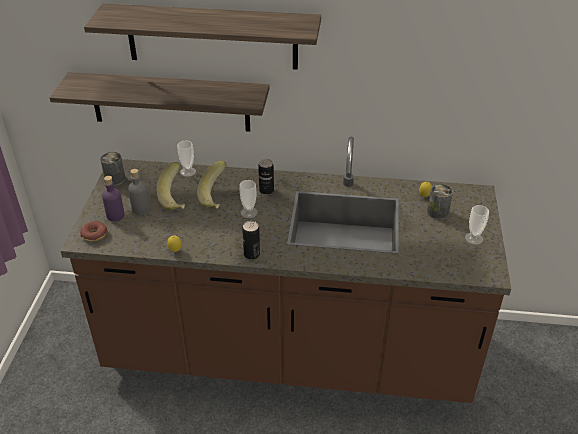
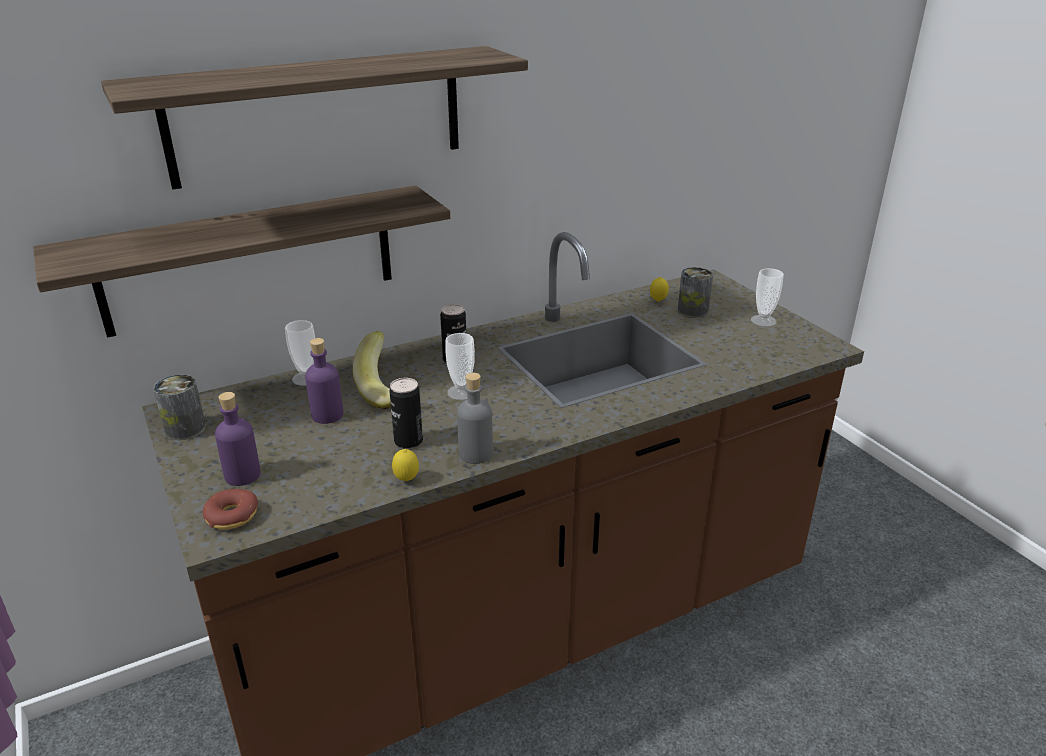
camera: 35 degrees left, 10 degrees down
(140, 208) = (279, 449): grey bottle -> grey bottle (475, 454)
(177, 198) = (327, 415): banana -> purple bottle
(252, 254) = (528, 437): can -> can (408, 441)

